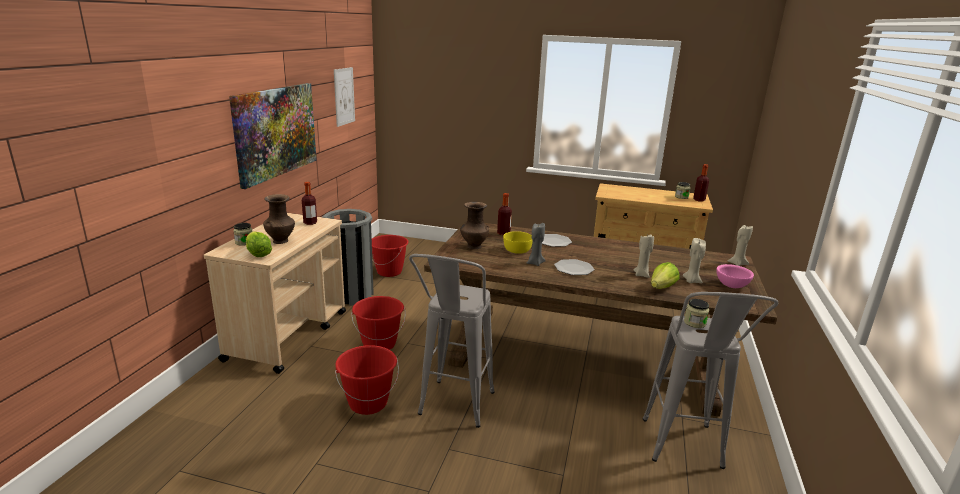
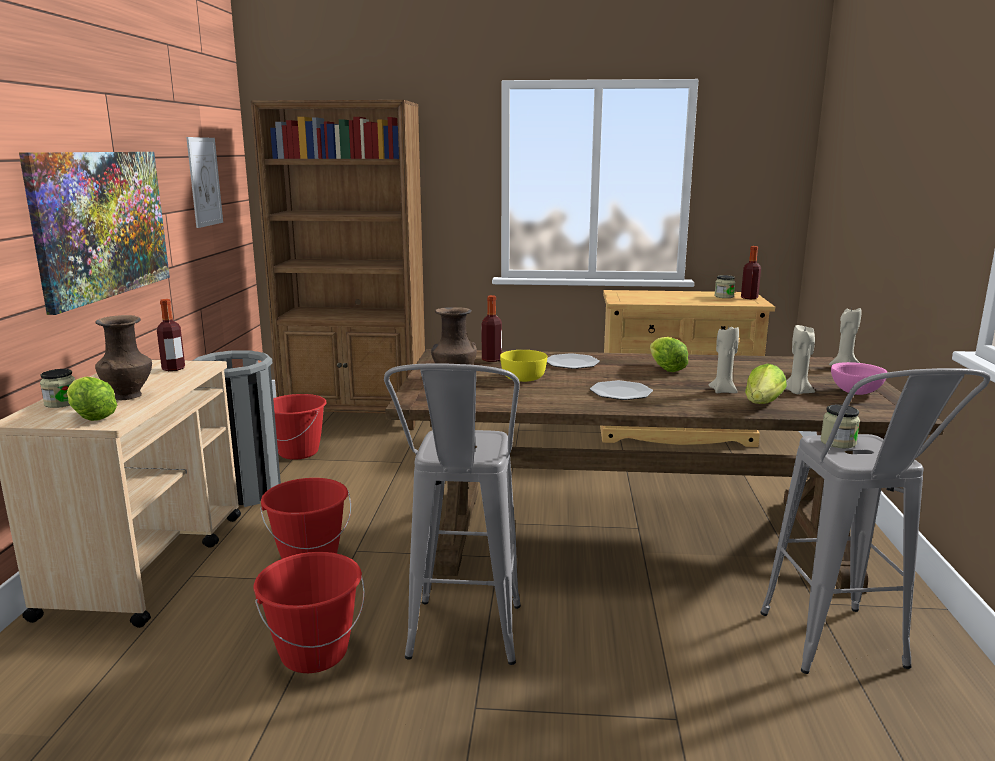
camera: 10 degrees left, 5 degrees down
(431, 250) = (356, 417): none -> brown bookcase
(535, 263) = (559, 391): grey candle -> none
(613, 252) = (666, 369): none -> lettuce

